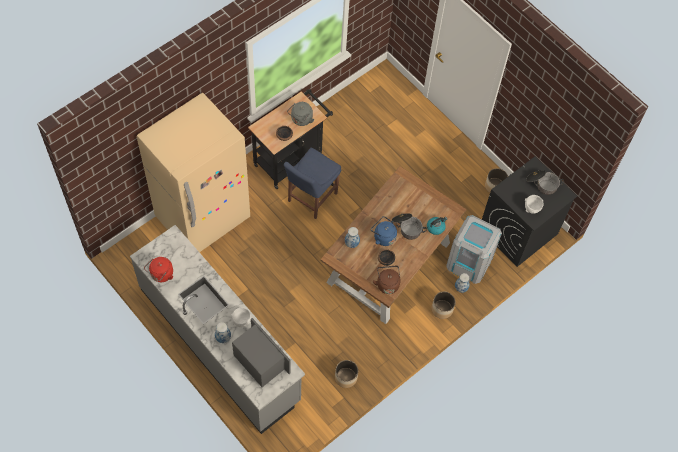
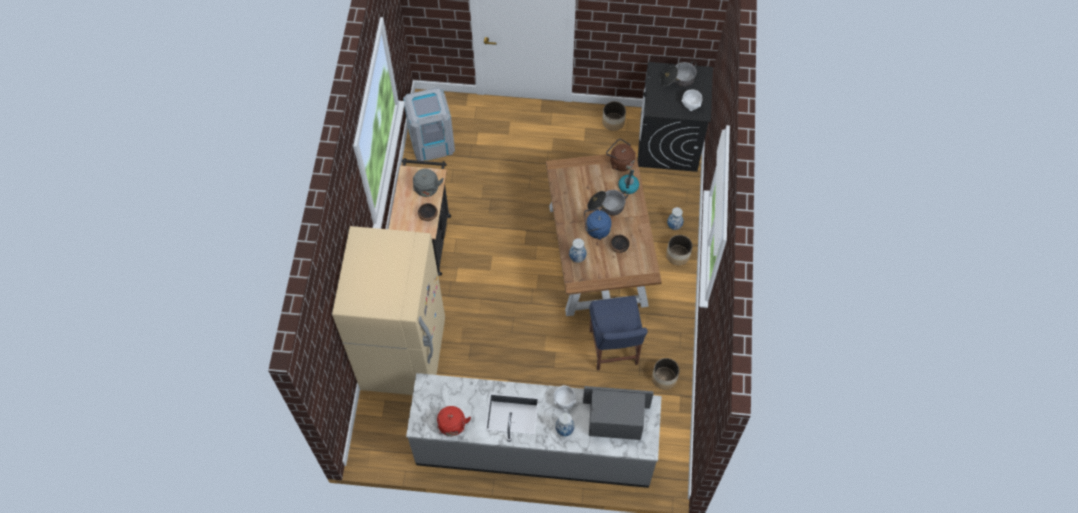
camera: 40 degrees left, 0 degrees up
(310, 198) = (478, 258): blue chair -> blue chair (613, 350)
(387, 283) = (640, 265): brown kettle -> brown kettle (620, 162)
(469, 262) = (658, 199): grey trash can -> grey trash can (432, 142)

